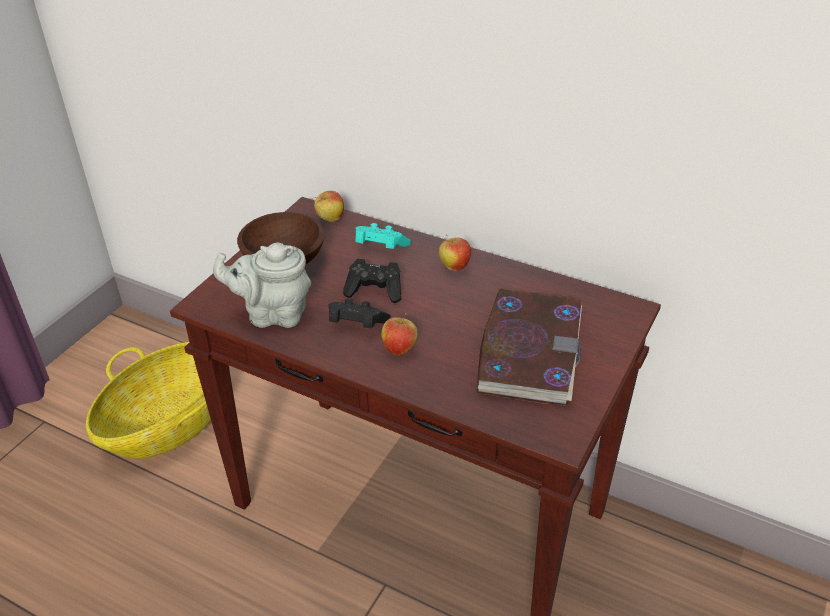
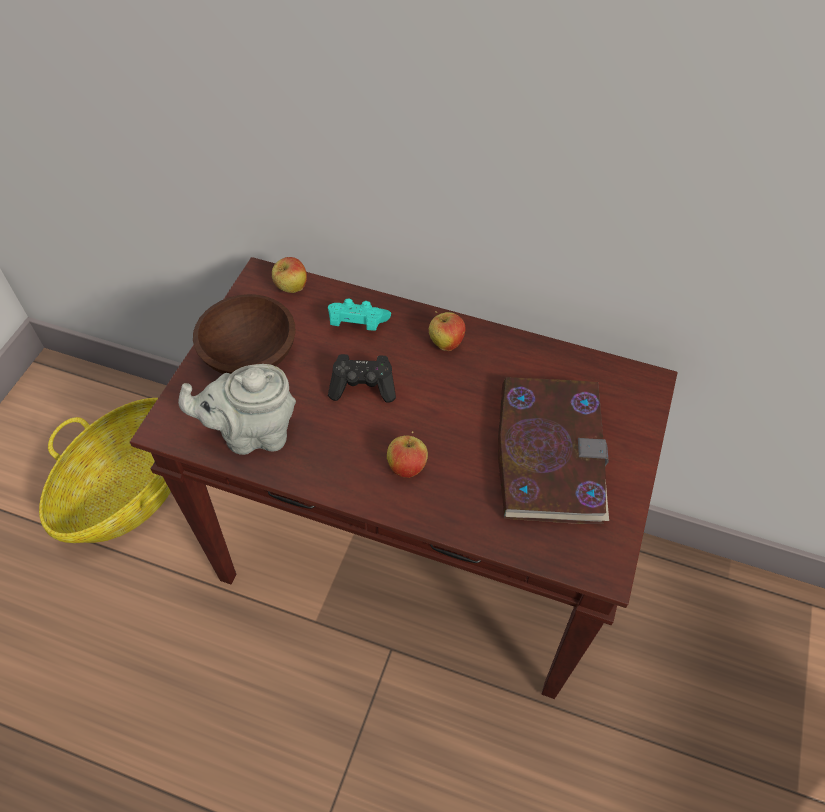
camera: 10 degrees left, 15 degrees up
(356, 325) = (352, 438): black game controller -> none

